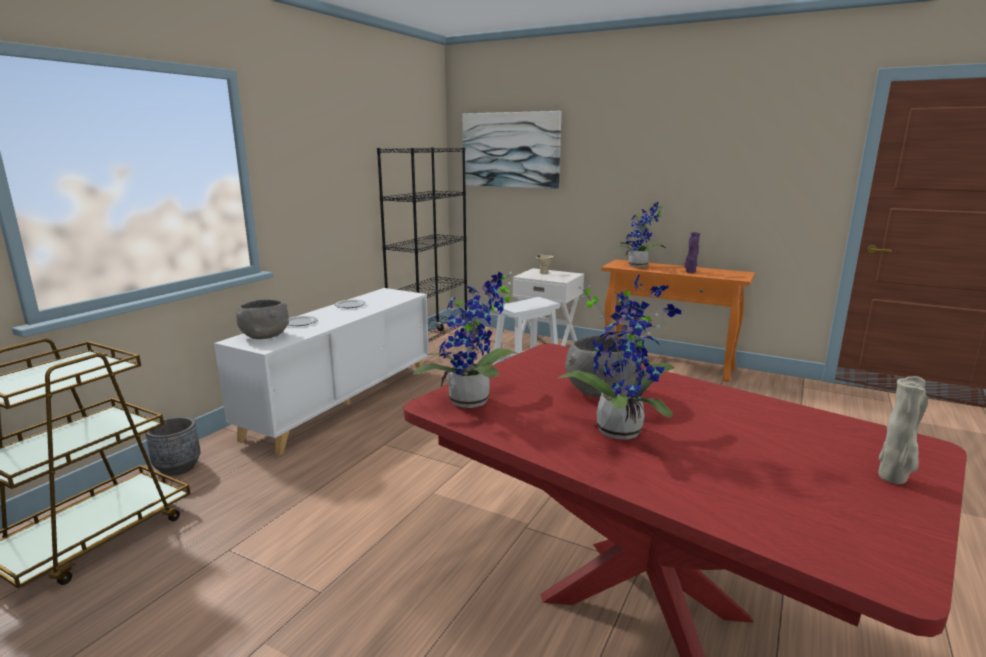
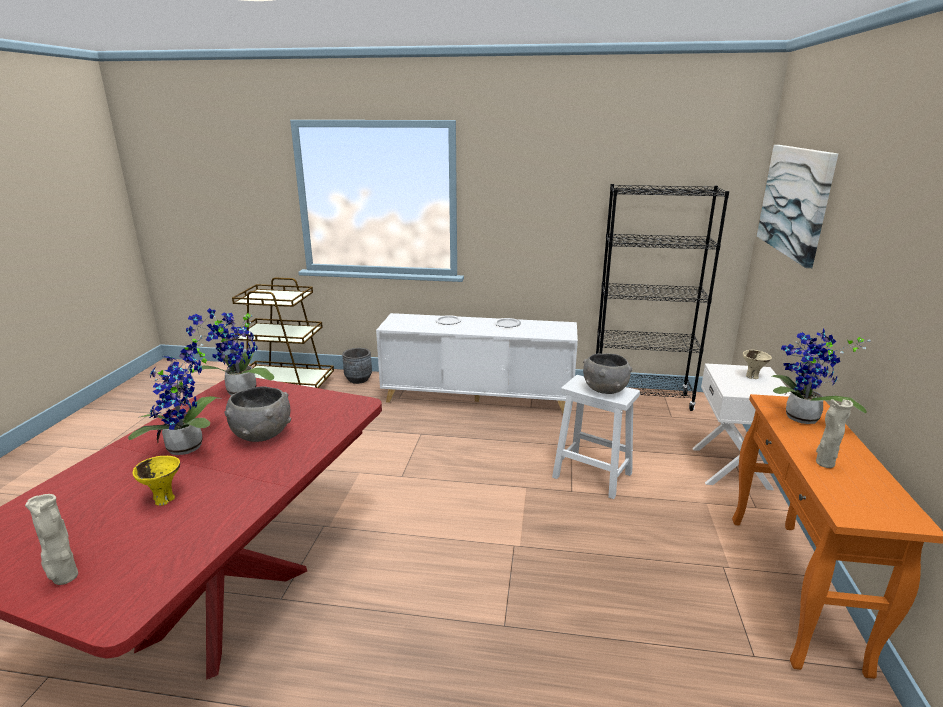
camera: 70 degrees right, 5 degrees up
(265, 336) = (411, 320): grey bowl -> grey bowl (605, 389)
(690, 272) = (824, 463): purple vase -> beige vase
(737, 437) = (163, 499): none -> yellow bowl

